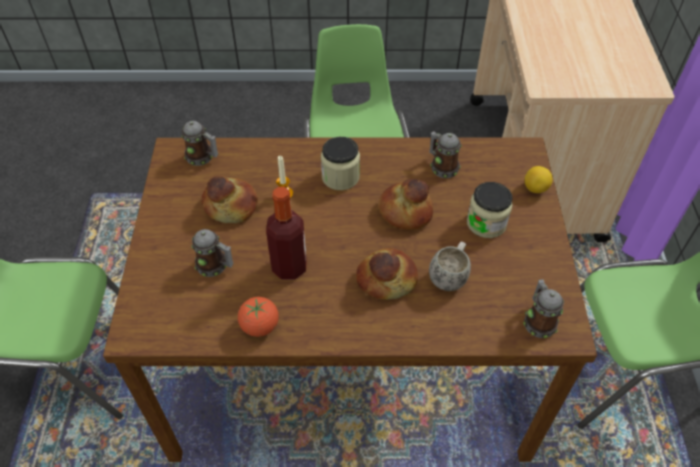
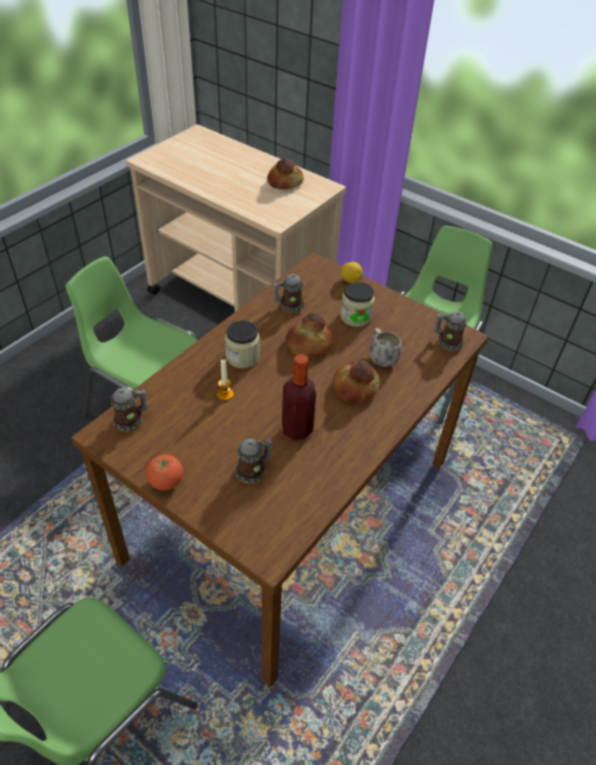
camera: 55 degrees left, 5 degrees down
(231, 205) = (203, 430): bread -> bread (284, 182)
(260, 326) = (334, 474): tomato -> tomato (166, 482)

